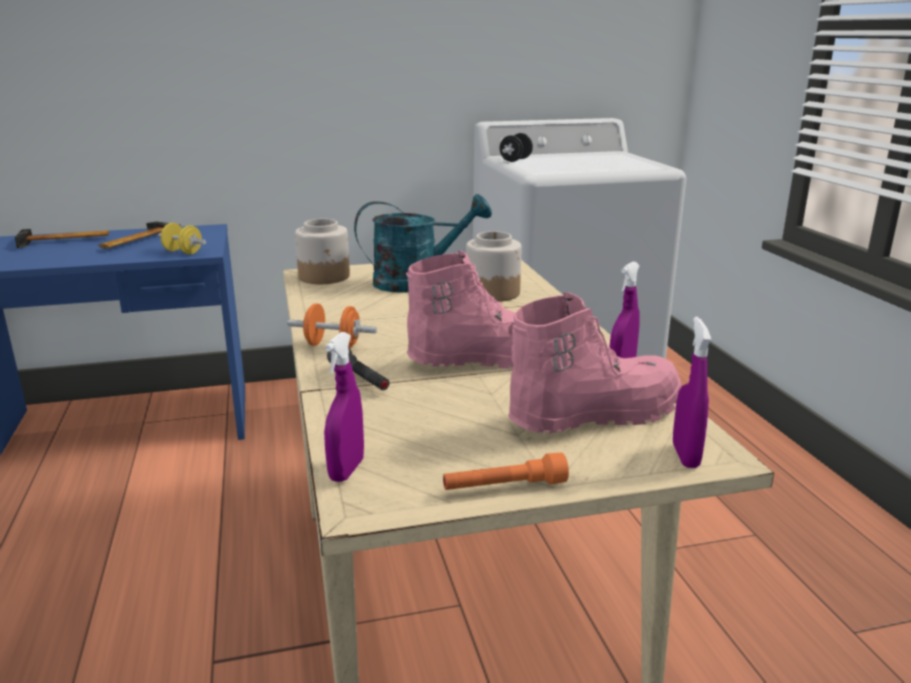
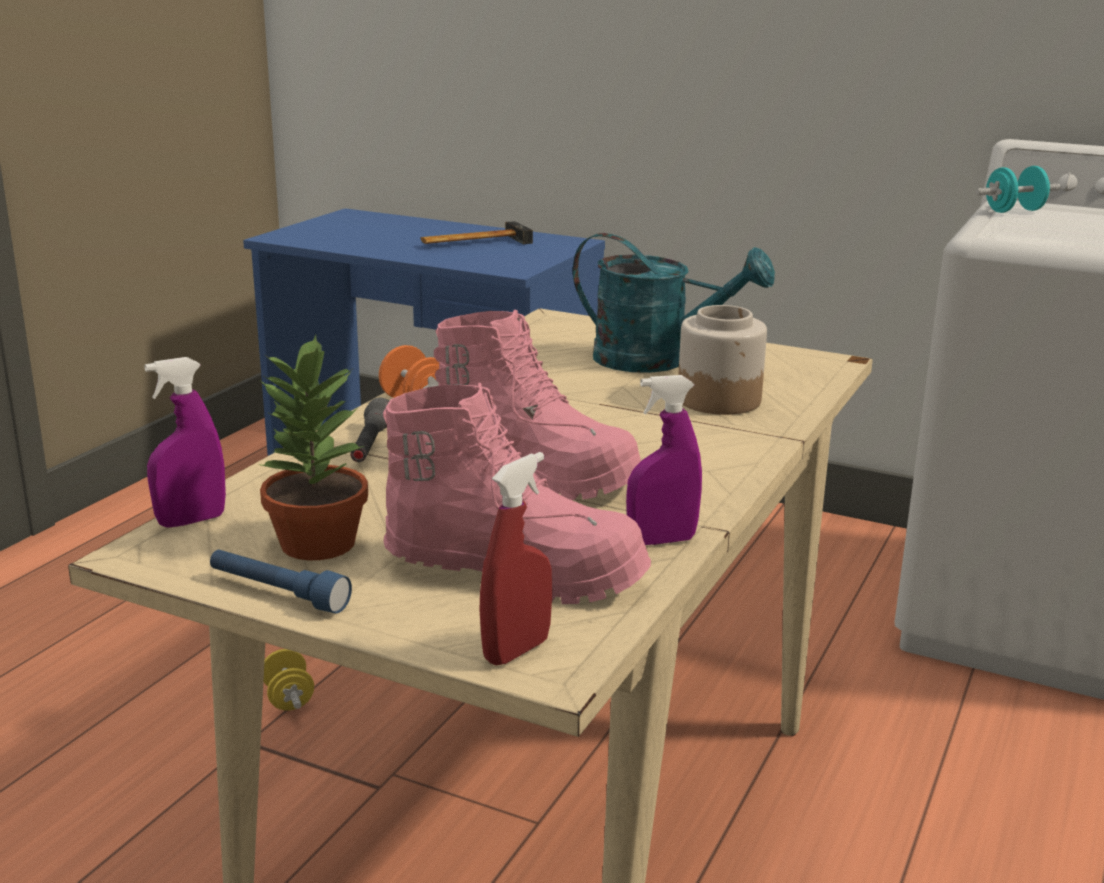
camera: 40 degrees right, 0 degrees up
(64, 241) = (408, 228): hammer -> none
(183, 252) = (494, 265): yellow dumbbell -> yellow dumbbell (288, 699)
(324, 277) = (563, 327): jar -> none
(460, 449) = (316, 544): none -> potted plant
(504, 487) = (278, 593): orange flashlight -> blue flashlight
(515, 160) = (1014, 211): black dumbbell -> turquoise dumbbell
(685, 456) = (516, 651): purple spray bottle -> red spray bottle

